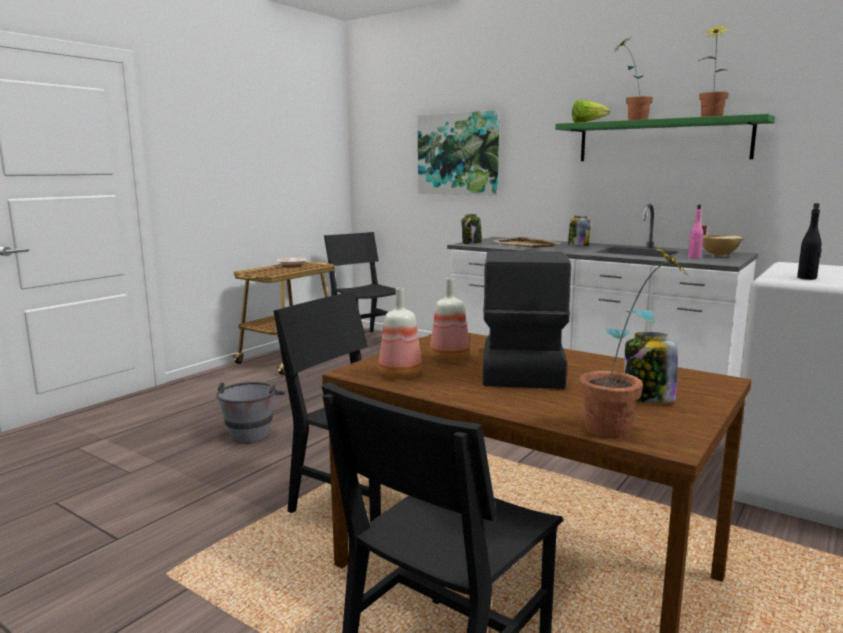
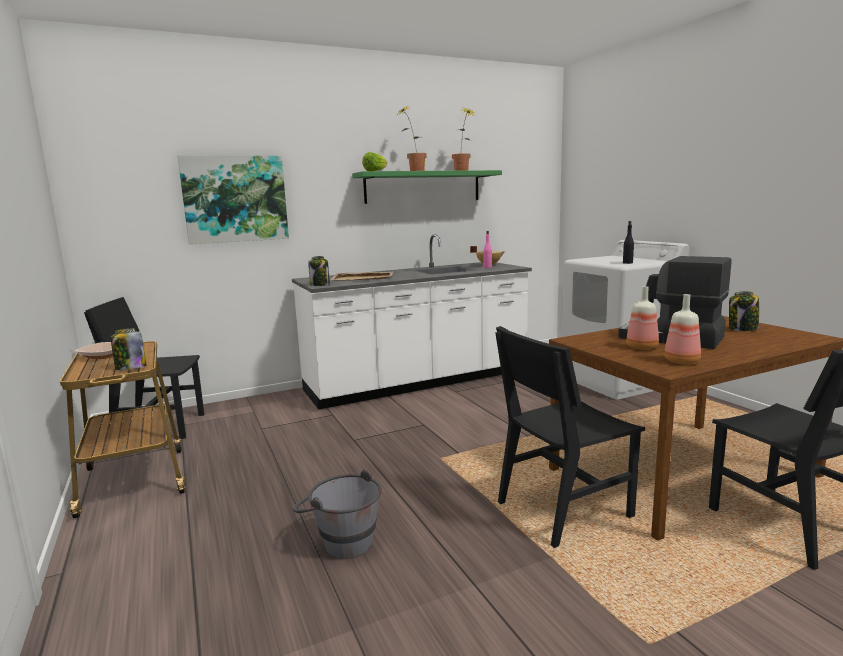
camera: 60 degrees left, 0 degrees up
(578, 246) = (394, 273): jar -> jar (130, 368)
(622, 430) = (799, 340): potted plant -> none

